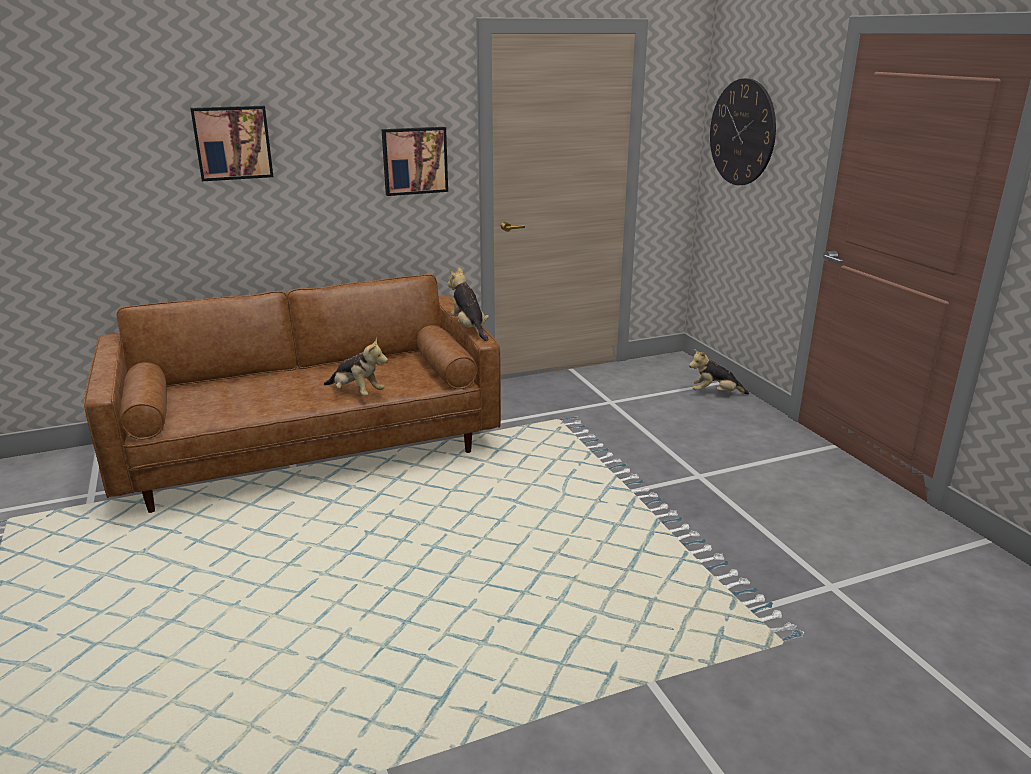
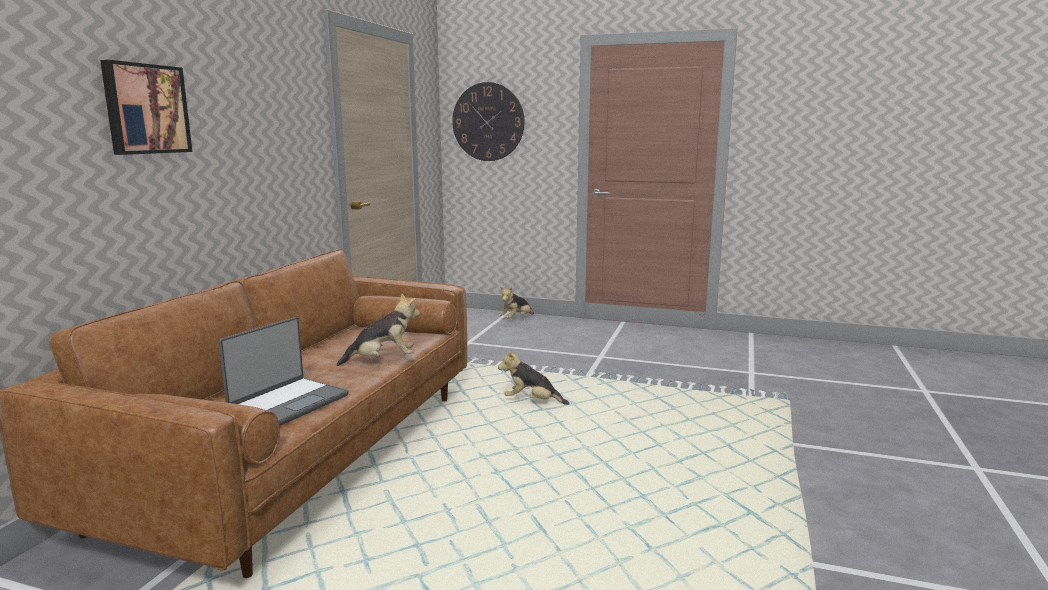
camera: 50 degrees left, 10 degrees down
(235, 403) = (288, 403): none -> laptop
(414, 160) = (294, 140): picture -> none
(469, 328) = (417, 285): plush toy -> plush toy (532, 402)

